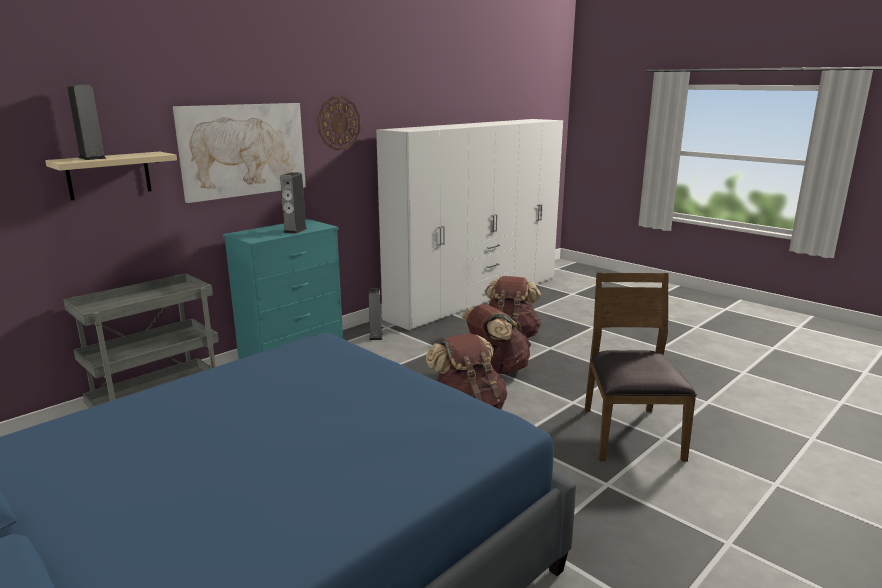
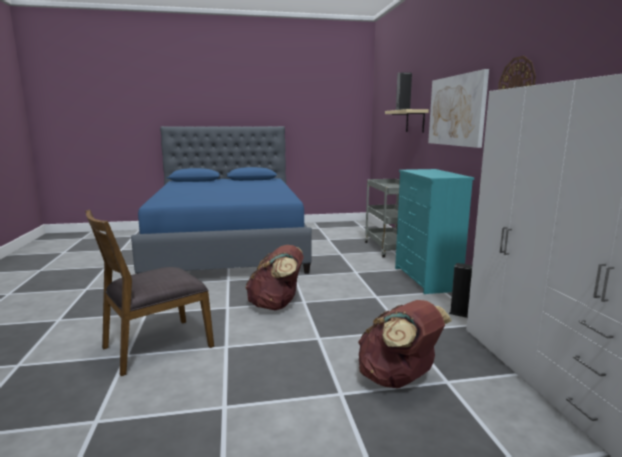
camera: 125 degrees right, 5 degrees down
(295, 230) = (427, 174): speaker -> none
(496, 369) = (327, 340): brown backpack -> none
(629, 433) = (156, 346): brown chair -> brown chair turned 105 degrees clockwise

